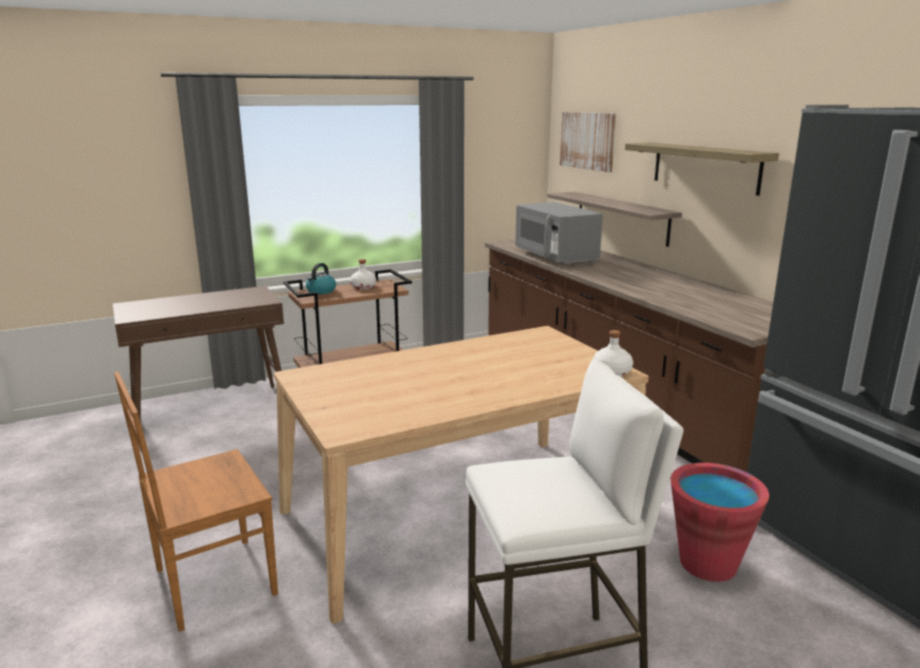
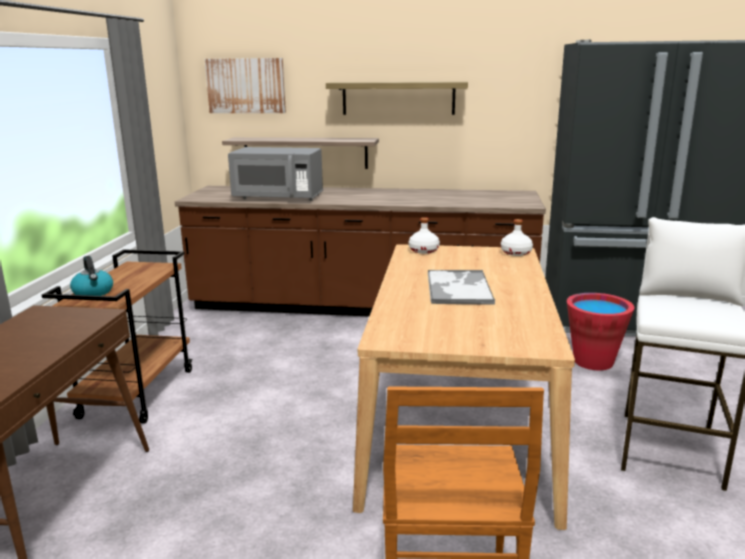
camera: 55 degrees left, 0 degrees up
(363, 287) = (126, 275): white bottle -> white bottle (424, 250)
(456, 372) = (458, 288): none -> tray

